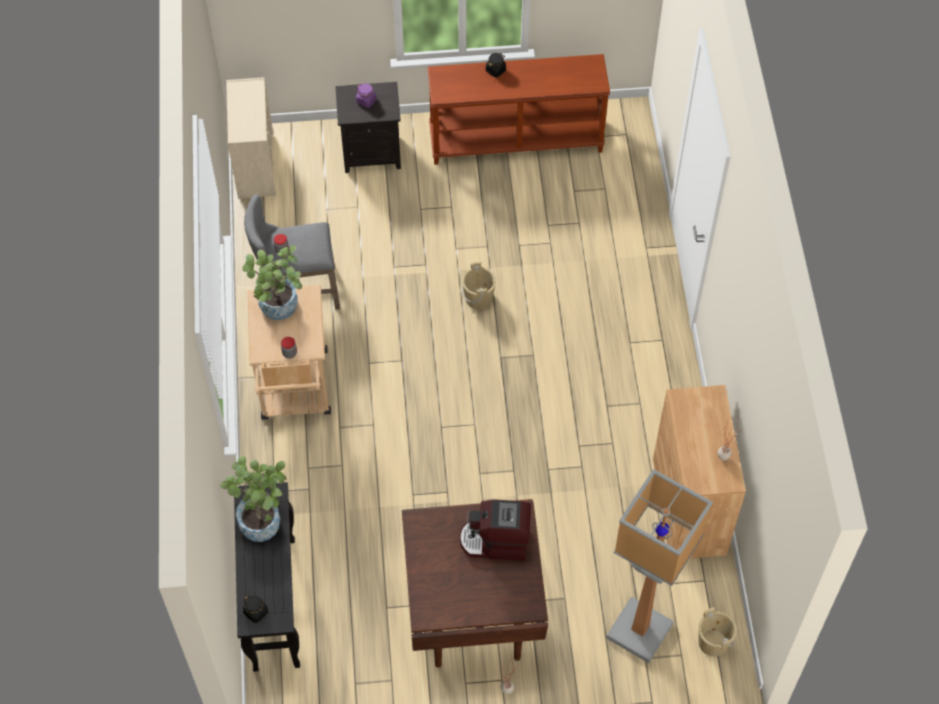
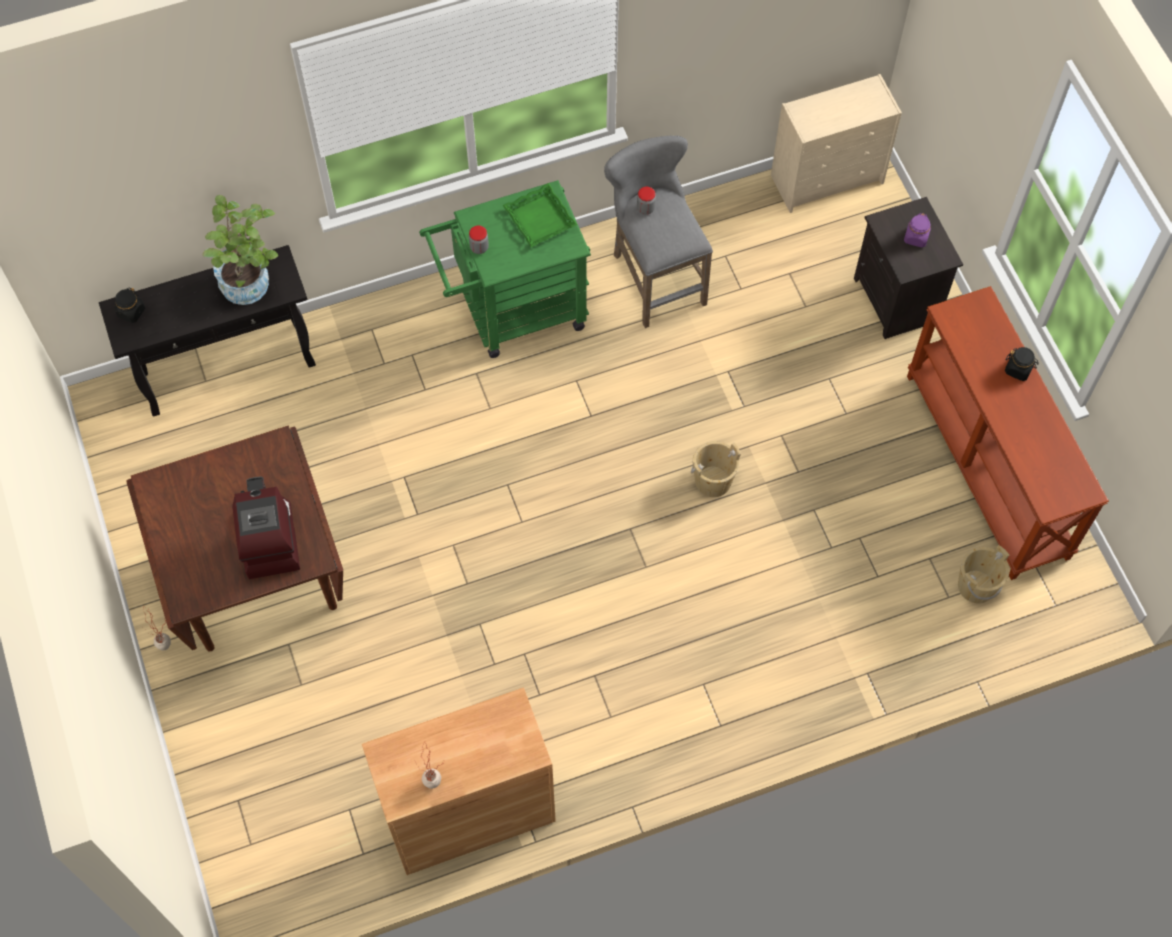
camera: 75 degrees right, 5 degrees up
(278, 309) = (539, 219): potted plant -> green tray
(295, 391) = (512, 313): beige cart -> green cart
(638, 631) = (273, 783): floor lamp -> none
(713, 642) = (276, 882): beige bucket -> beige bucket (976, 586)

